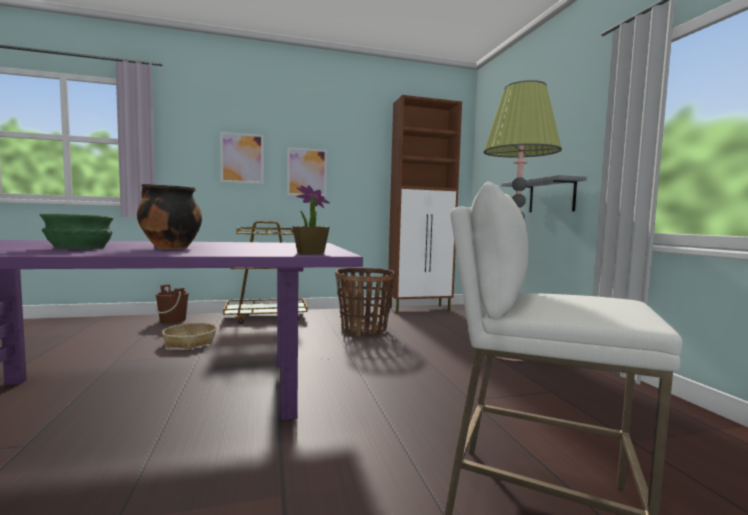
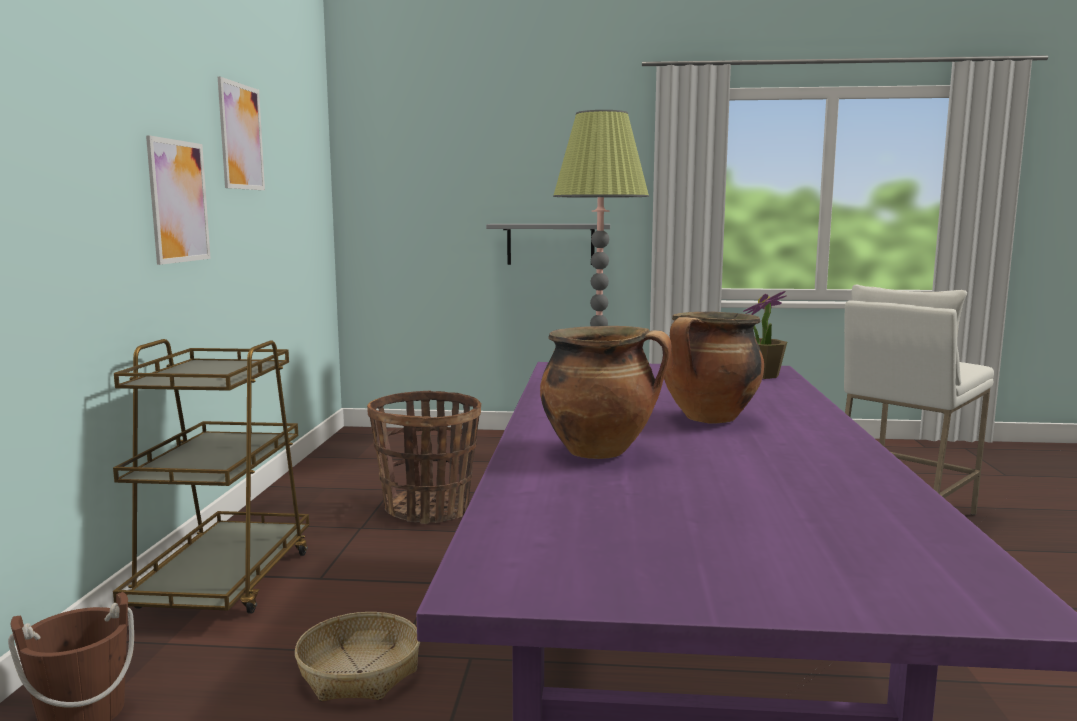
camera: 70 degrees left, 5 degrees up
(79, 248) = (739, 458): green bowl -> none
(112, 243) = (601, 451): none -> cooking pot
(242, 158) = (75, 167): picture -> picture (241, 137)
(420, 309) = (338, 455): brown cabinet -> none

